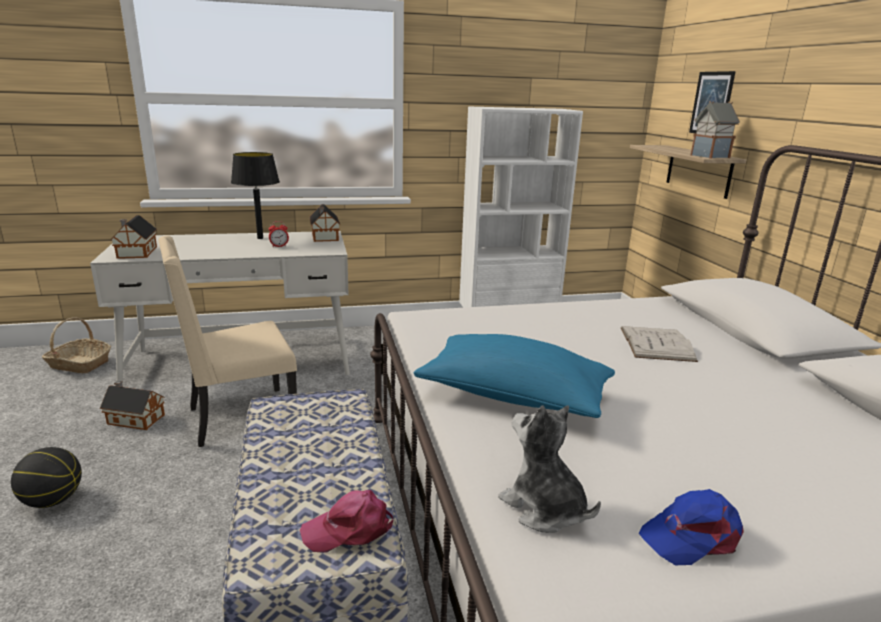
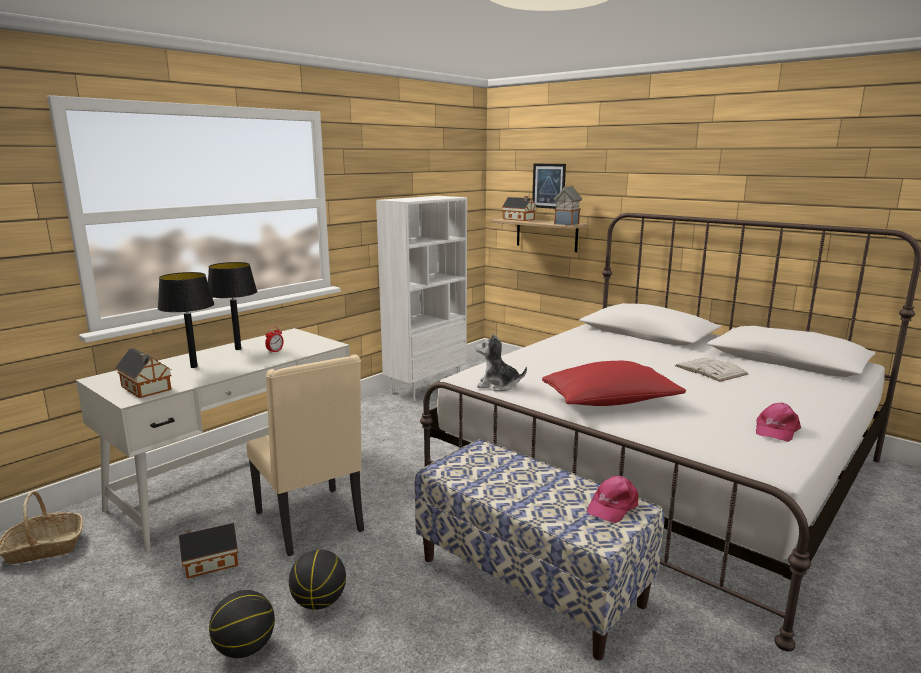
camera: 35 degrees left, 5 degrees down
(144, 490) = (319, 602): none -> basketball
(200, 244) = (194, 367): none -> black table lamp
(239, 418) = (312, 522): beige chair -> beige chair turned 60 degrees counterclockwise
(324, 237) = (295, 335): toy house -> toy house (519, 219)
(513, 397) = (610, 402): blue pillow -> red pillow
(543, 508) = (714, 443): plush toy -> plush toy (498, 385)
(656, 344) = (623, 354): white book -> white book (710, 370)
(691, 536) = (775, 429): blue cap -> pink cap

